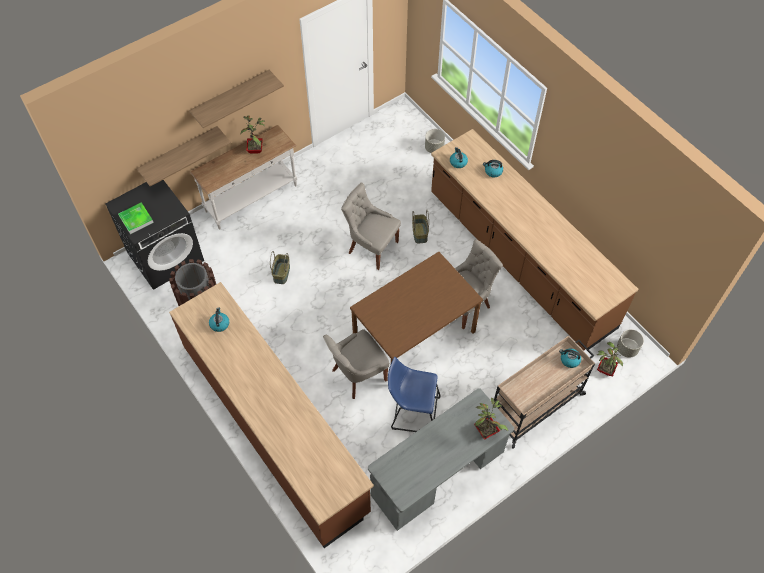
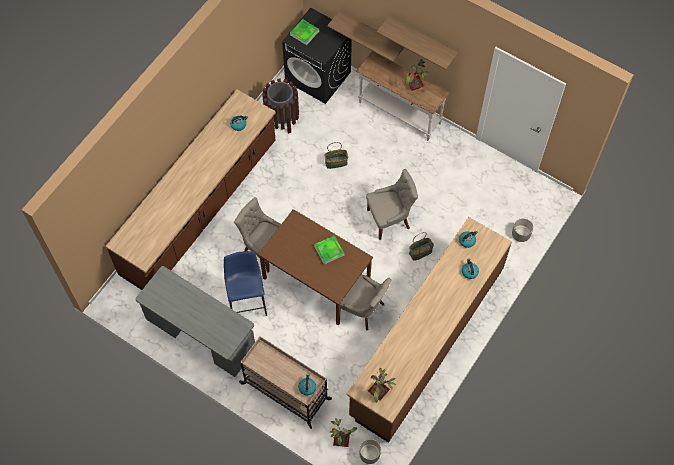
camera: 70 degrees right, 5 degrees up
(371, 247) = (389, 219): grey chair -> grey chair turned 60 degrees clockwise
(416, 288) = (329, 250): none -> tray
(487, 430) = (218, 339): potted plant -> potted plant (379, 393)

